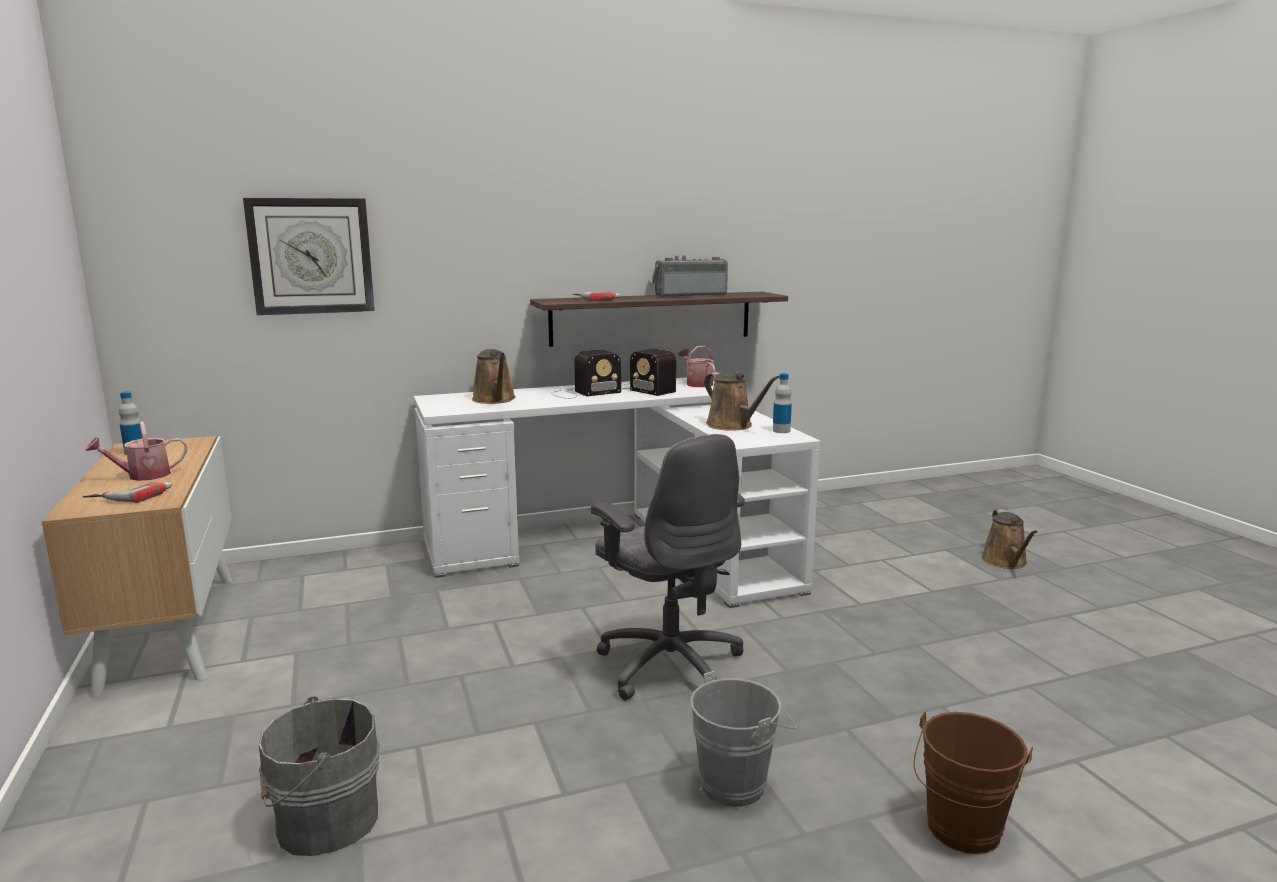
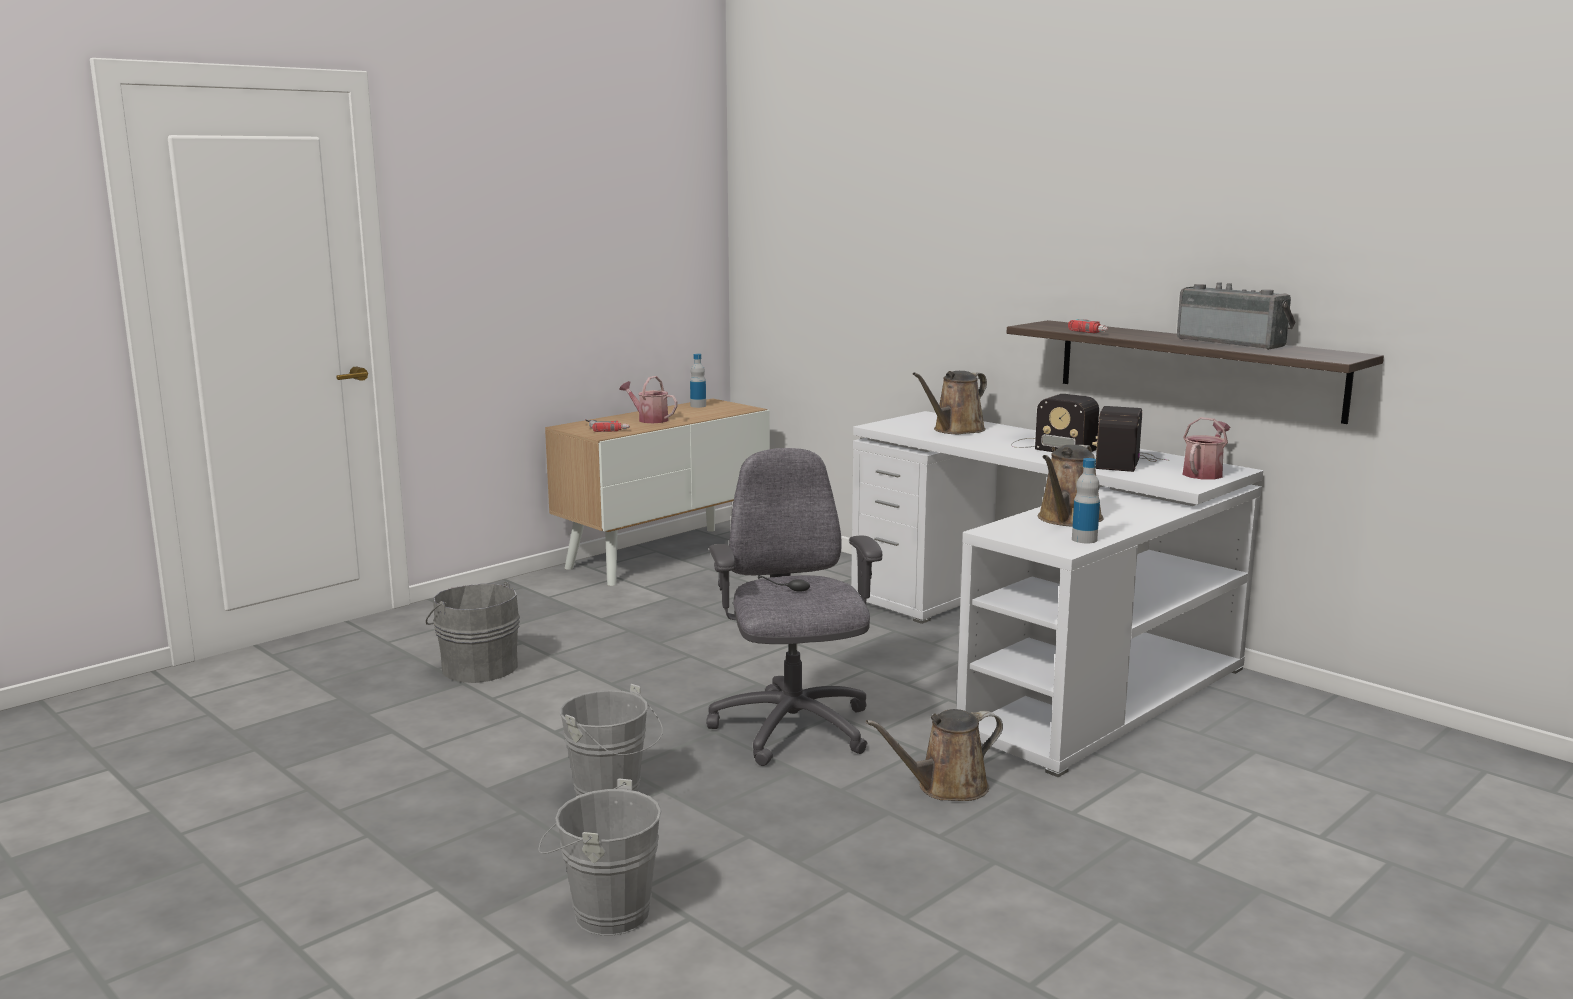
camera: 65 degrees right, 0 degrees up
(311, 256) = (861, 250): wall clock -> none
(670, 664) = (792, 730): grey office chair -> grey office chair turned 135 degrees clockwise
(961, 834) = (603, 912): brown bucket -> grey bucket
(1006, 562) = (1422, 922): brown watering can -> brown watering can (946, 788)

